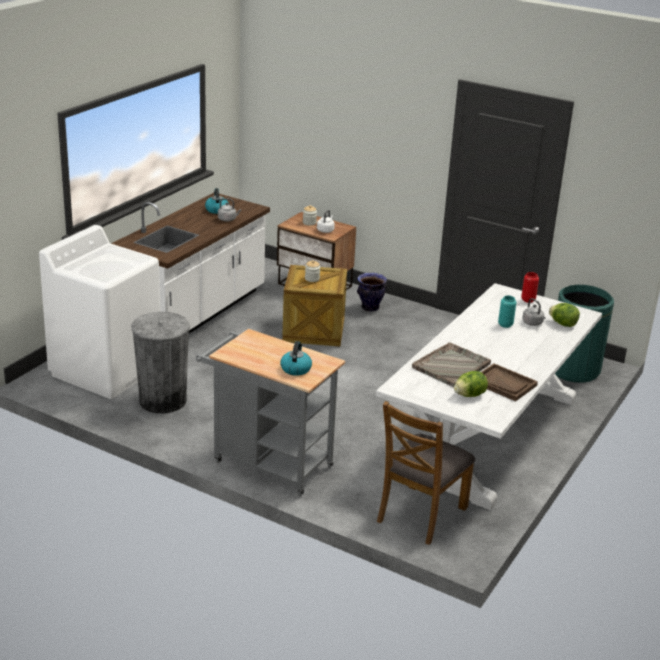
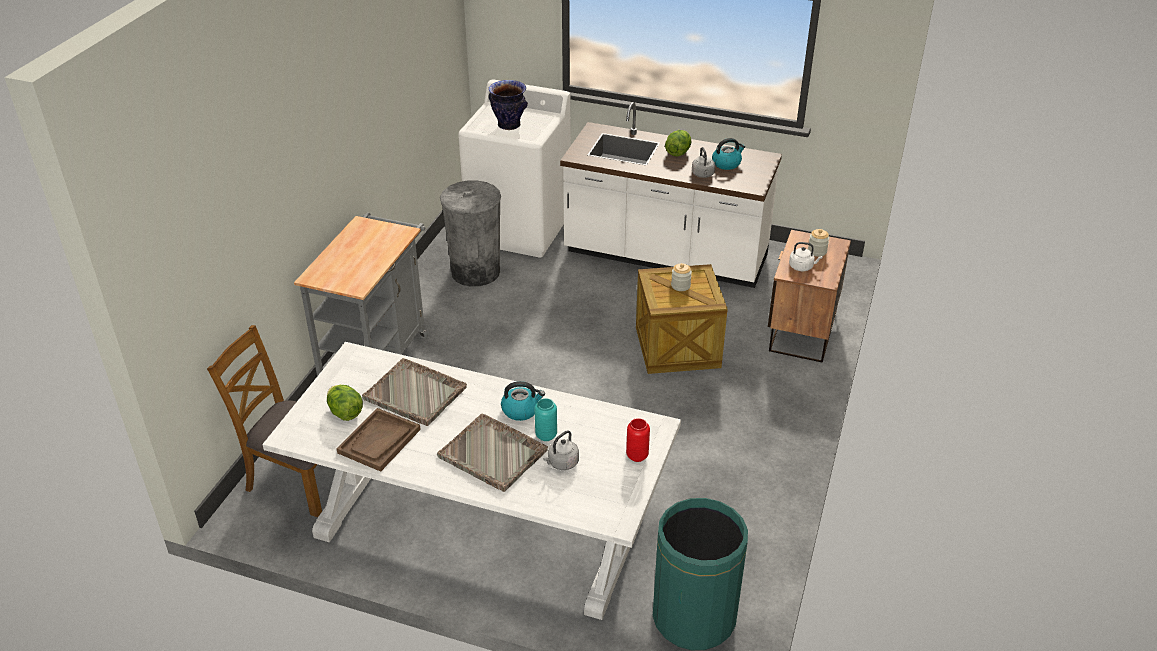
camera: 80 degrees right, 10 degrees up
(295, 369) = (337, 268): kettle -> kettle (521, 410)
(370, 308) = (768, 386): vase -> vase (509, 125)
(522, 344) = (493, 454): none -> grey tray
(563, 324) = (571, 495): lettuce -> lettuce (678, 152)

